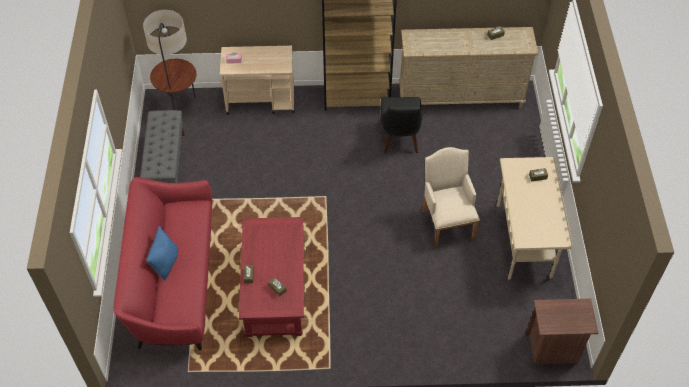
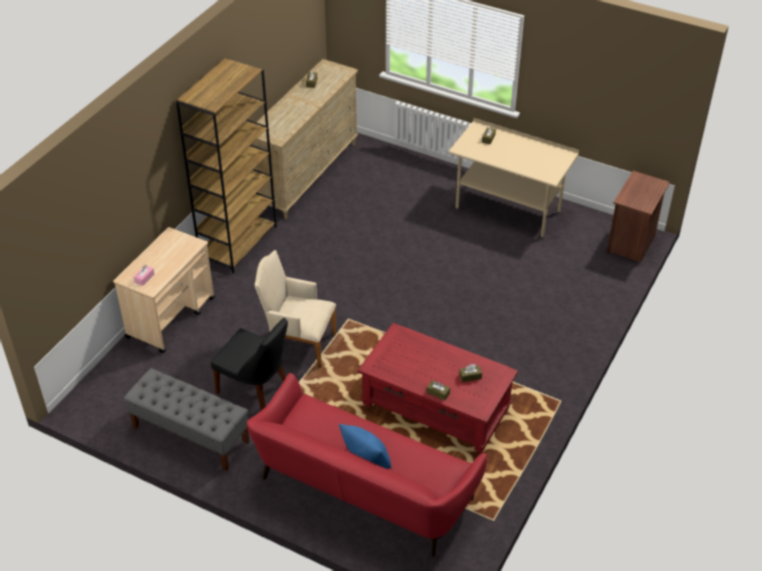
camera: 60 degrees left, 10 degrees down
(179, 106) = (110, 390): floor lamp -> none
(399, 139) = (321, 236): black chair -> black chair (255, 389)
(447, 221) = (448, 248): beige armchair -> beige armchair (298, 344)

